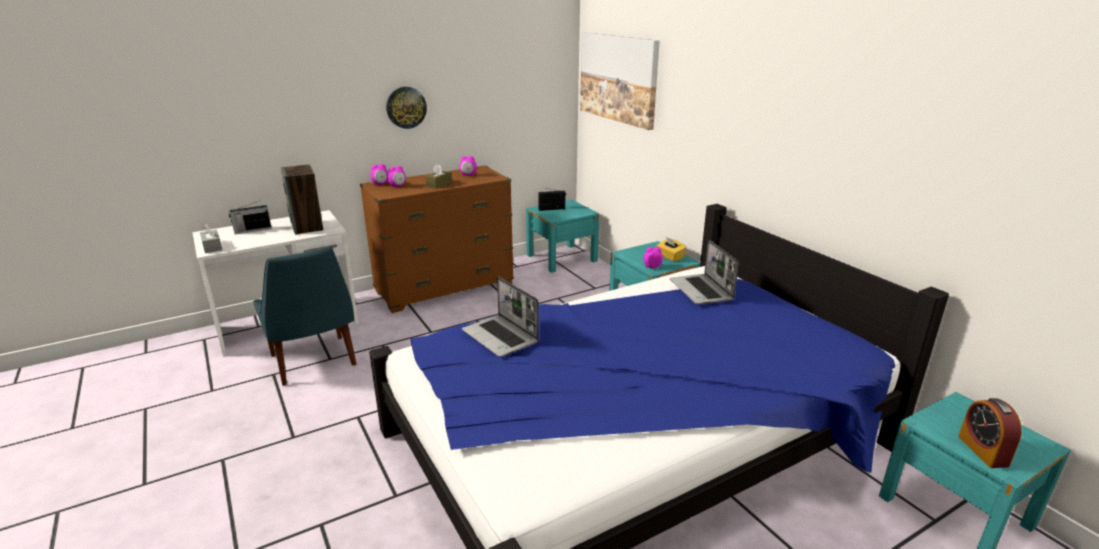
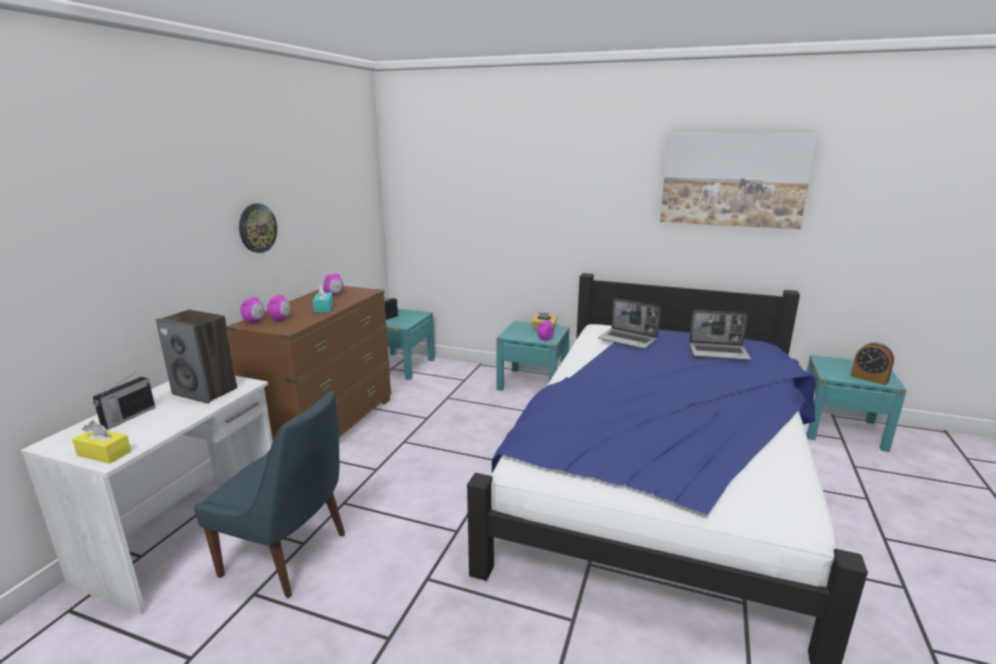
camera: 40 degrees left, 5 degrees down
(212, 247) = (104, 453): grey tissue box -> yellow tissue box
(439, 184) = (323, 308): brown tissue box -> turquoise tissue box
(501, 337) = (574, 419): laptop -> laptop (719, 352)
(618, 78) = (443, 182): picture -> picture (733, 179)

